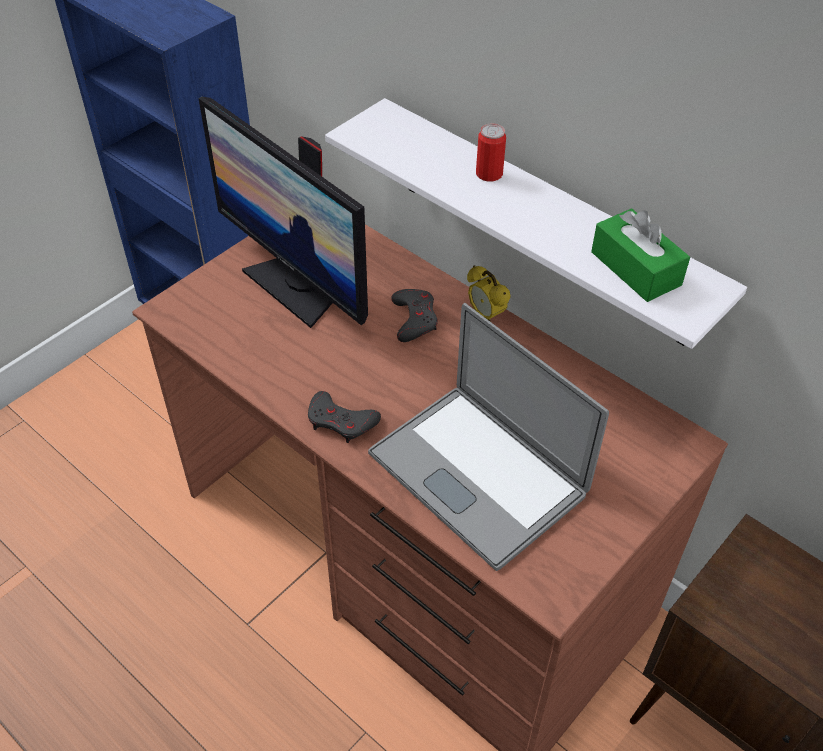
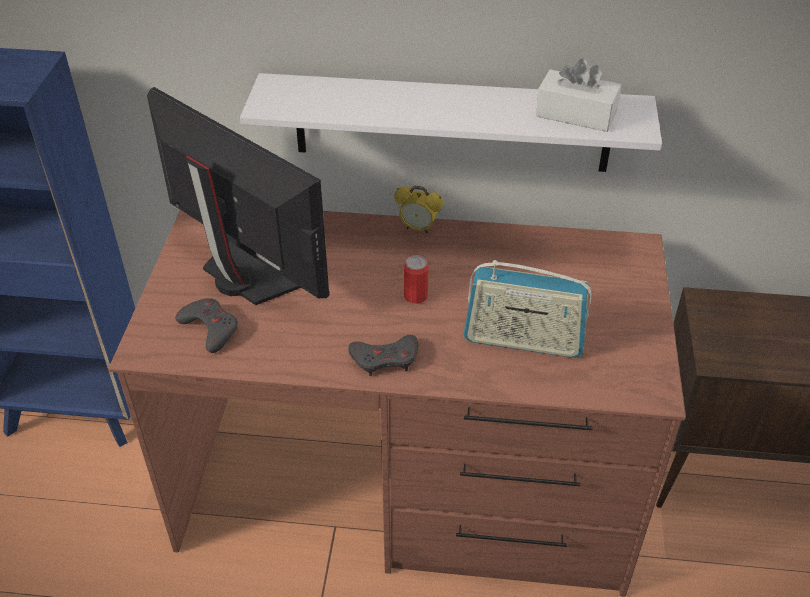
camera: 35 degrees left, 5 degrees down
(297, 285) = (244, 277): monitor -> monitor turned 150 degrees counterclockwise
(414, 319) = (366, 257): grey game controller -> grey game controller (210, 328)
(477, 473) = (523, 340): laptop -> radio
(489, 174) = (404, 94): can -> can (415, 296)
(635, 268) = (576, 114): green tissue box -> white tissue box

